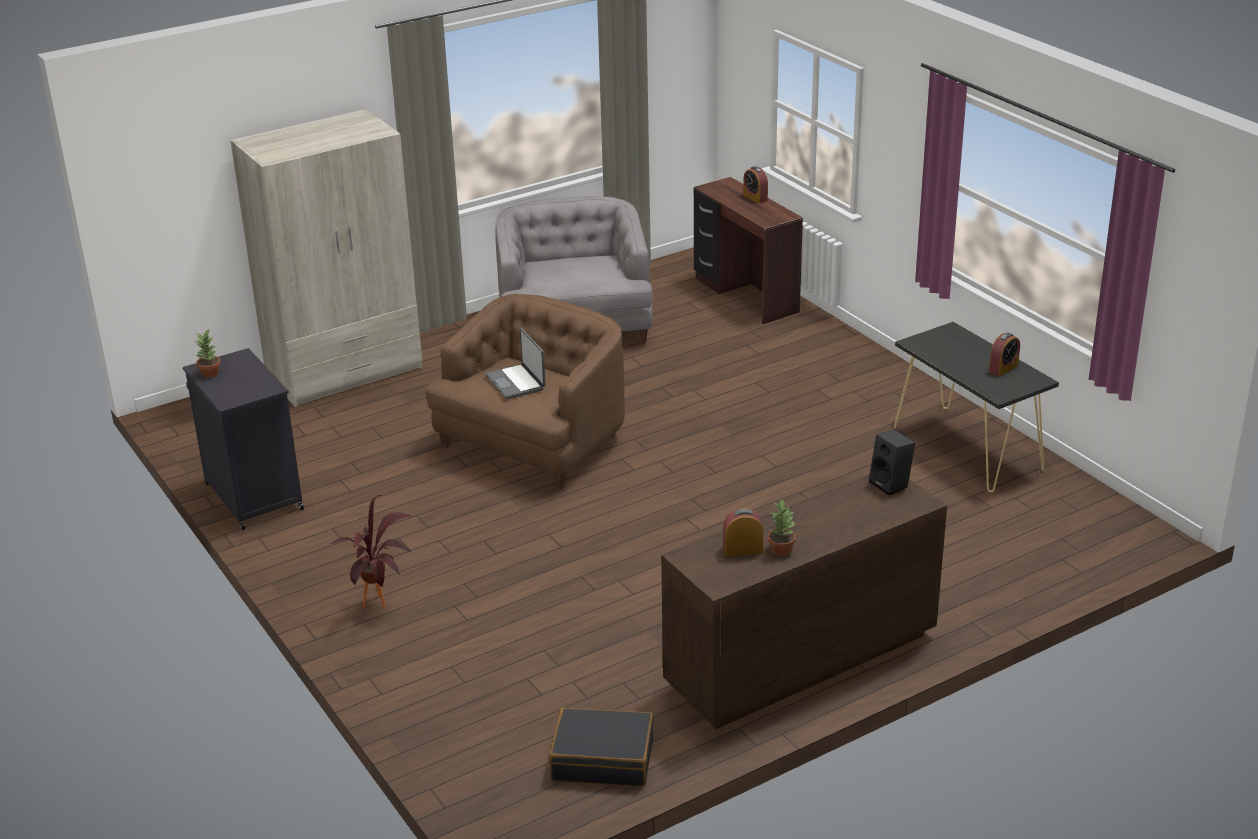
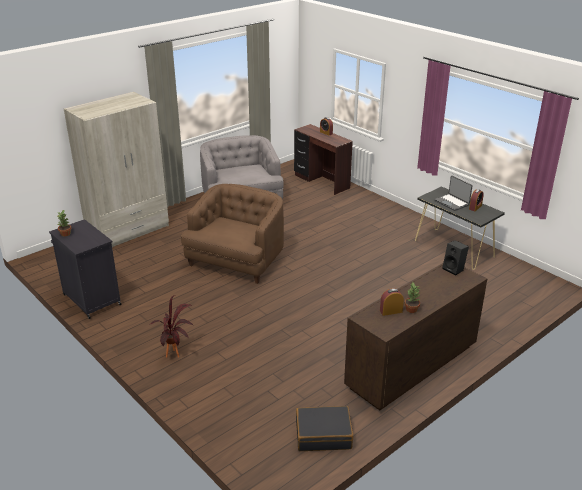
camera: 10 degrees left, 0 degrees up
(516, 382) = (229, 229): laptop -> laptop (452, 202)

